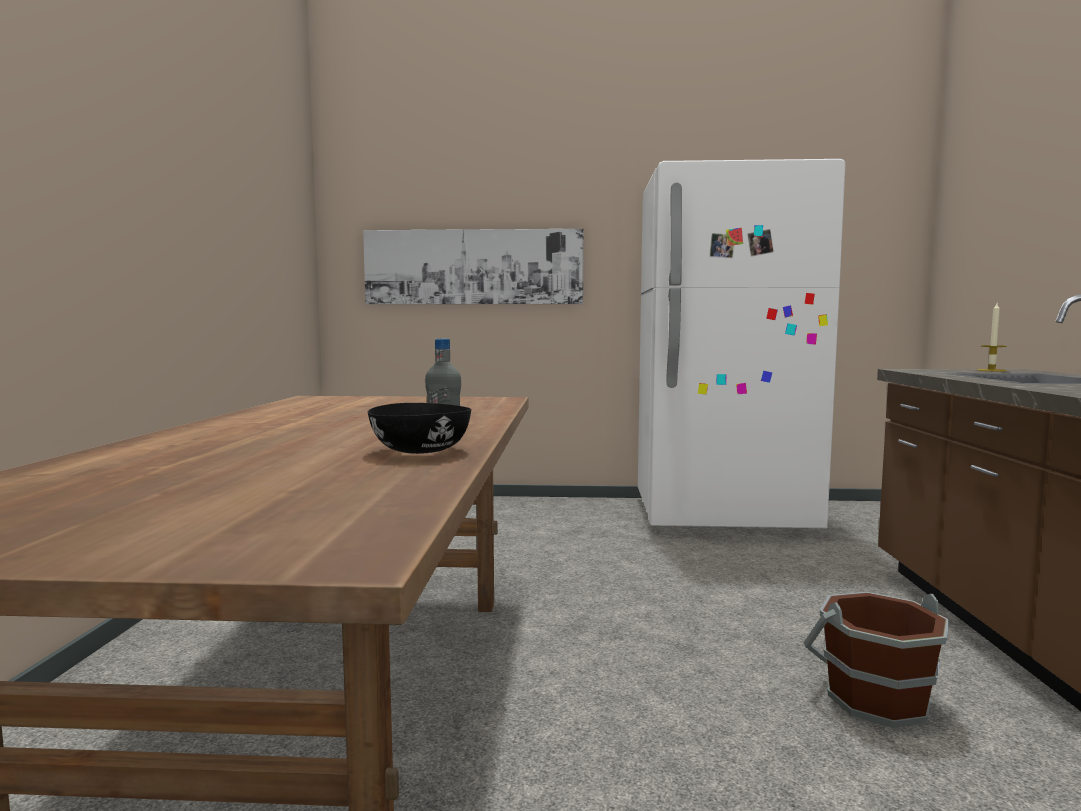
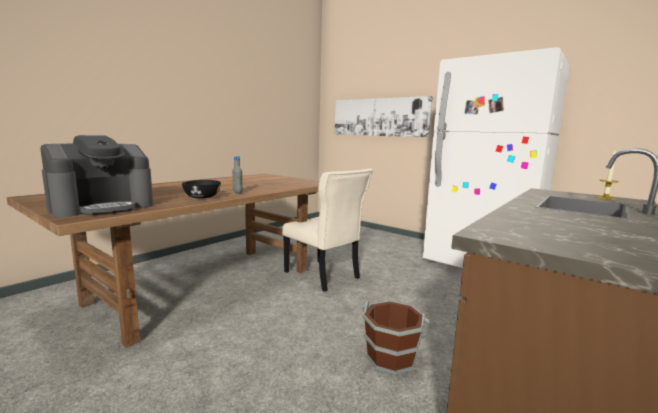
camera: 35 degrees right, 5 degrees up
(273, 513) = (103, 207): none -> coffee machine
(543, 604) = (323, 276): none -> beige chair

